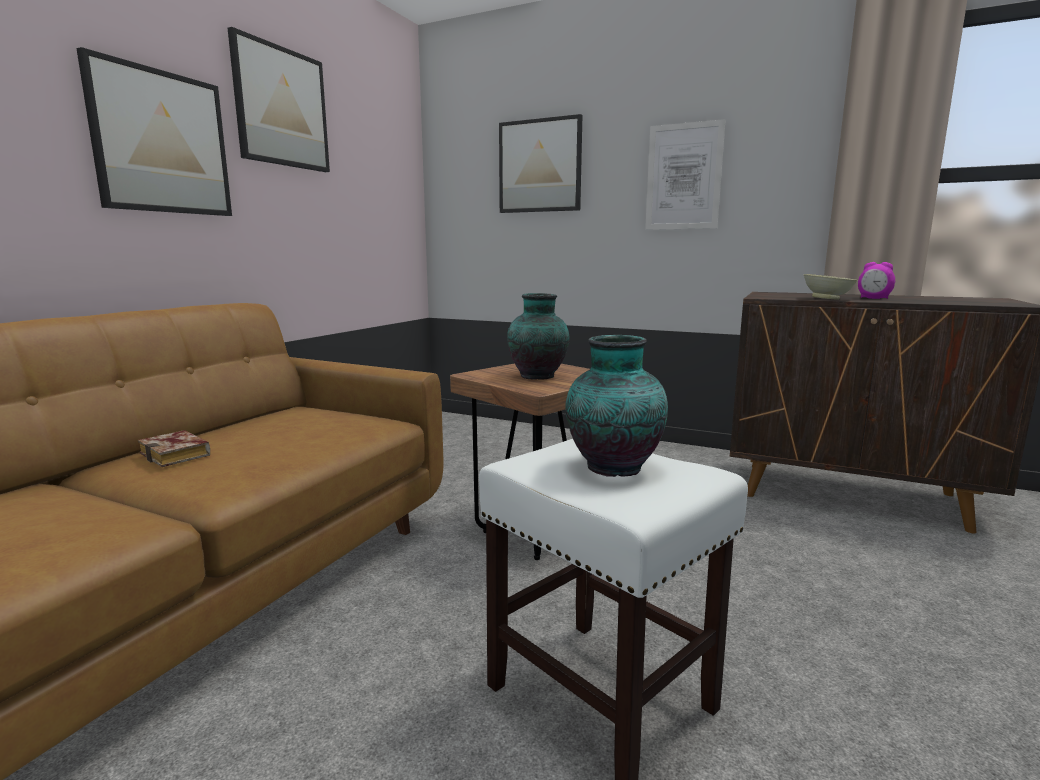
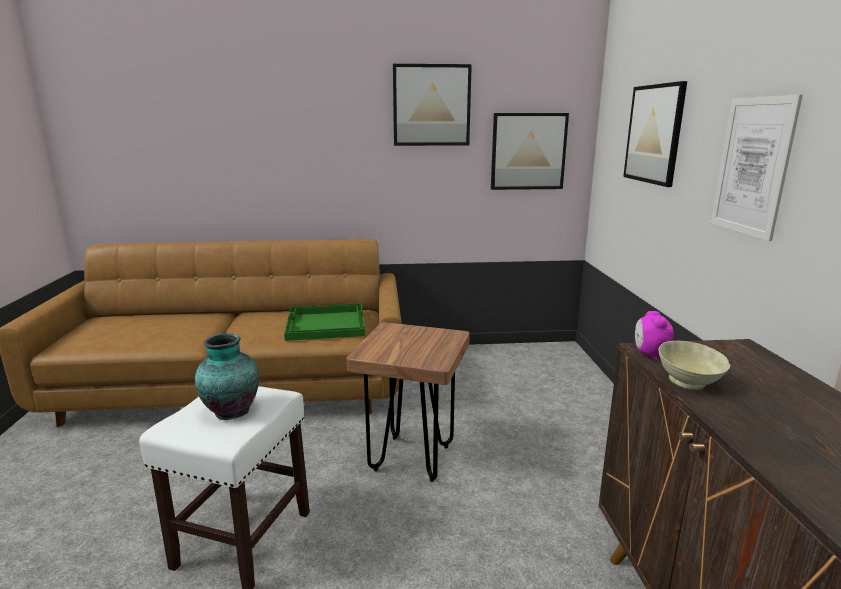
camera: 60 degrees right, 5 degrees up
(161, 142) = (341, 144): picture -> picture (528, 151)
(178, 455) = (263, 319): book -> none
(303, 426) = (325, 324): none -> green tray
(539, 376) = (406, 345): vase -> none
(874, 298) = (760, 412): alarm clock -> alarm clock (650, 354)

